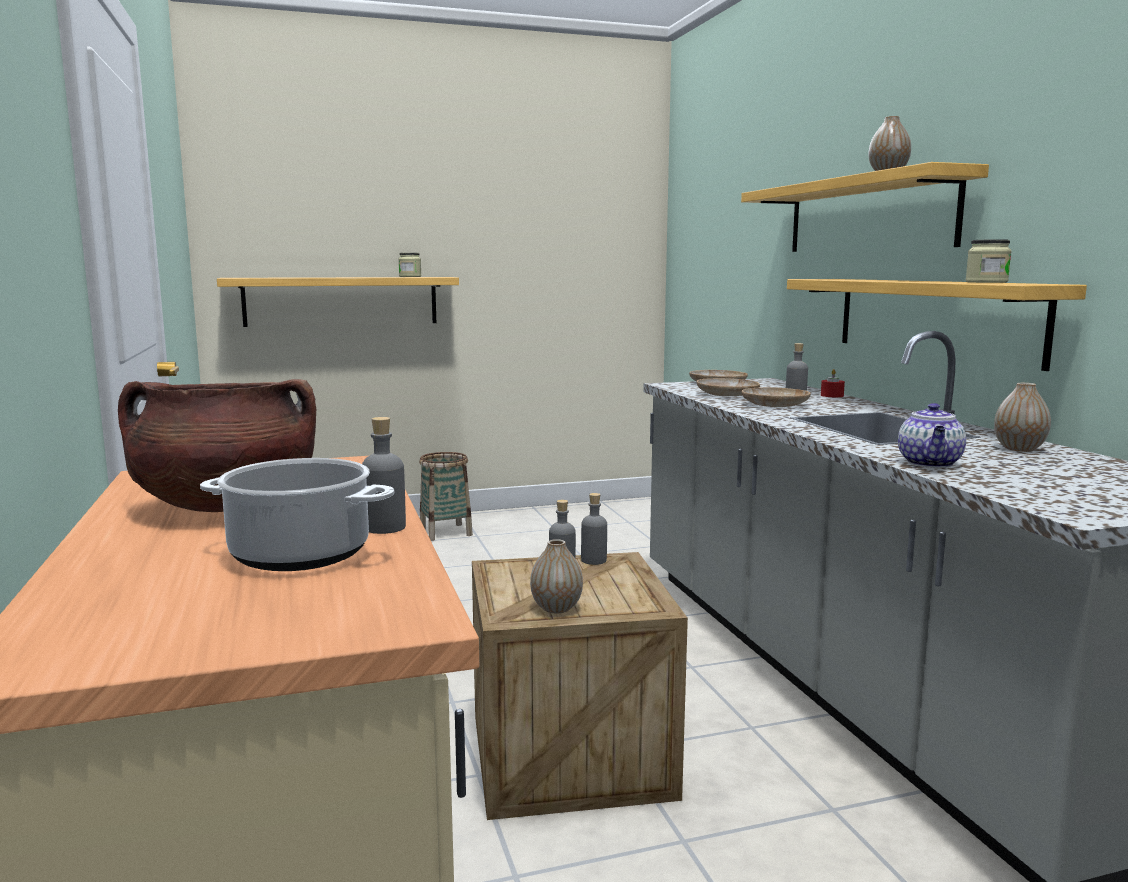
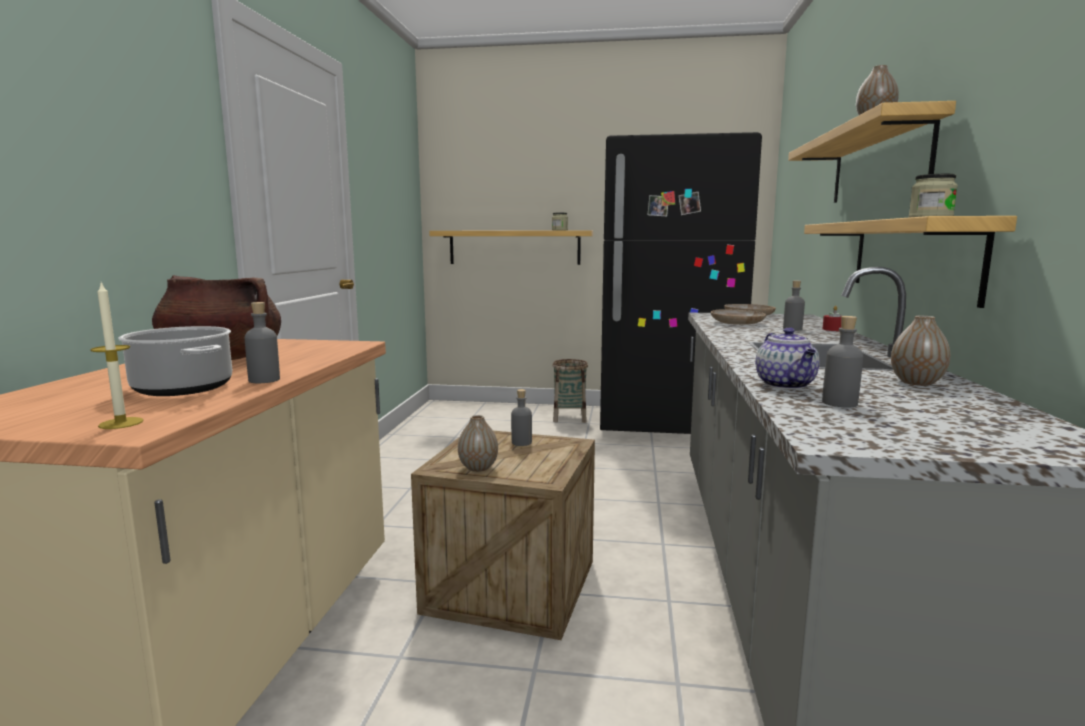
camera: 25 degrees right, 0 degrees up
(365, 614) = (121, 423): none -> candle
(572, 523) = (666, 423): none -> black fridge
(594, 560) = (552, 440): grey bottle -> grey bottle (839, 403)
(774, 405) = (759, 332): beige plate -> none
(930, 464) = (786, 385): teapot -> teapot turned 45 degrees counterclockwise

